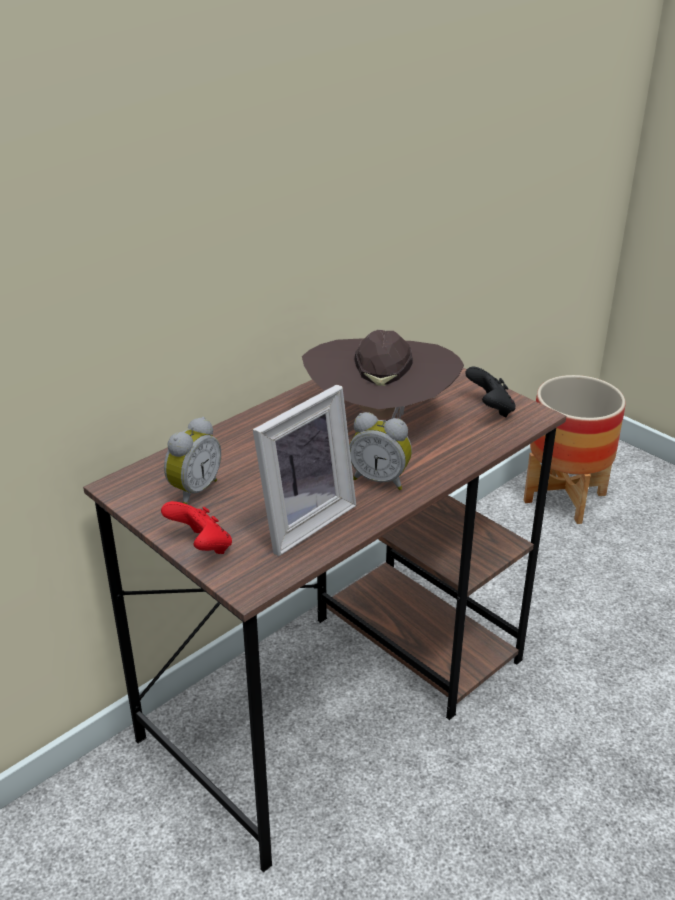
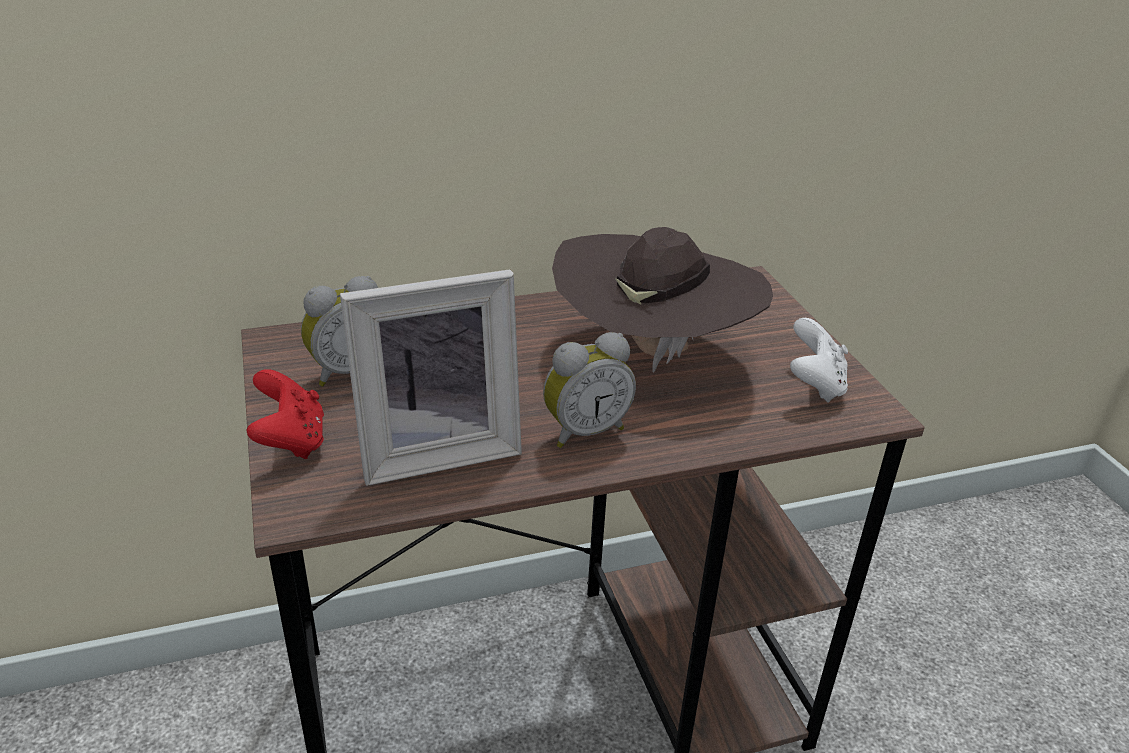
camera: 25 degrees right, 0 degrees up
(380, 479) = (584, 431): alarm clock -> alarm clock turned 75 degrees counterclockwise
(490, 409) = (814, 385): black game controller -> white game controller
(565, 497) = (994, 553): planter -> none

